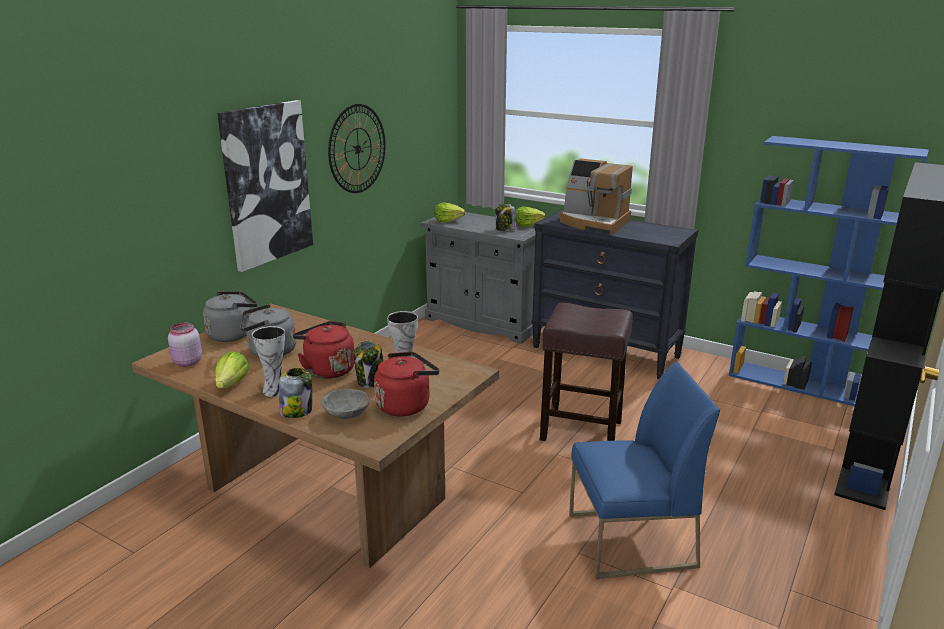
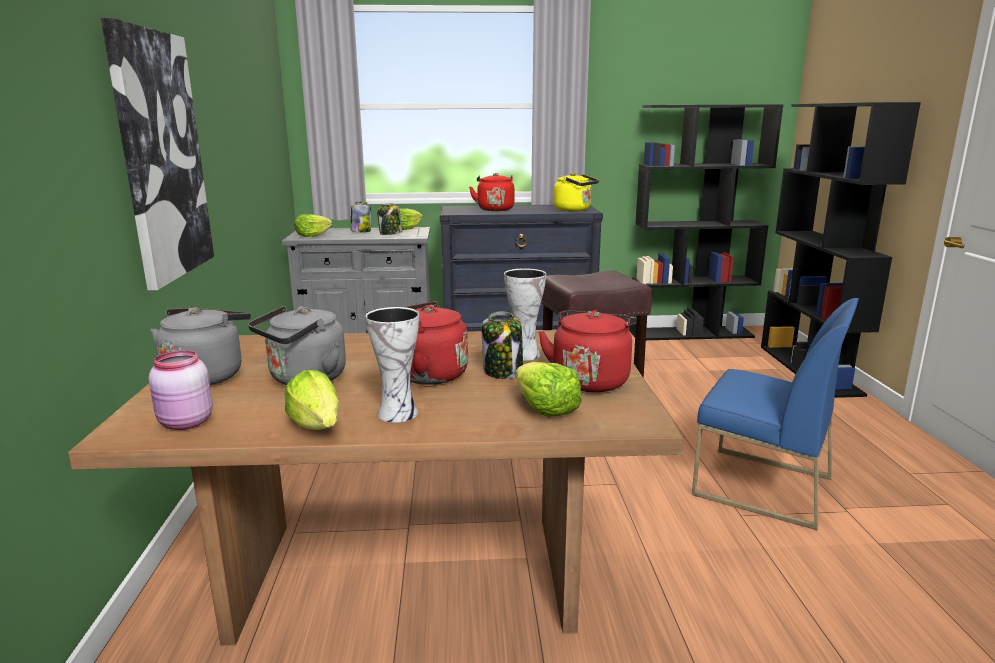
camera: 35 degrees left, 5 degrees down
(296, 411) = (474, 424): jar -> jar (361, 231)
(346, 415) = (545, 408): grey bowl -> lettuce
(357, 149) = (228, 131): wall clock -> none
(594, 223) = (495, 209): coffee machine -> red kettle
(630, 541) = (761, 486): blue chair -> blue chair turned 75 degrees clockwise
(662, 237) = (574, 210): none -> yellow kettle
(799, 384) = (691, 333): blue bookcase -> black bookcase

